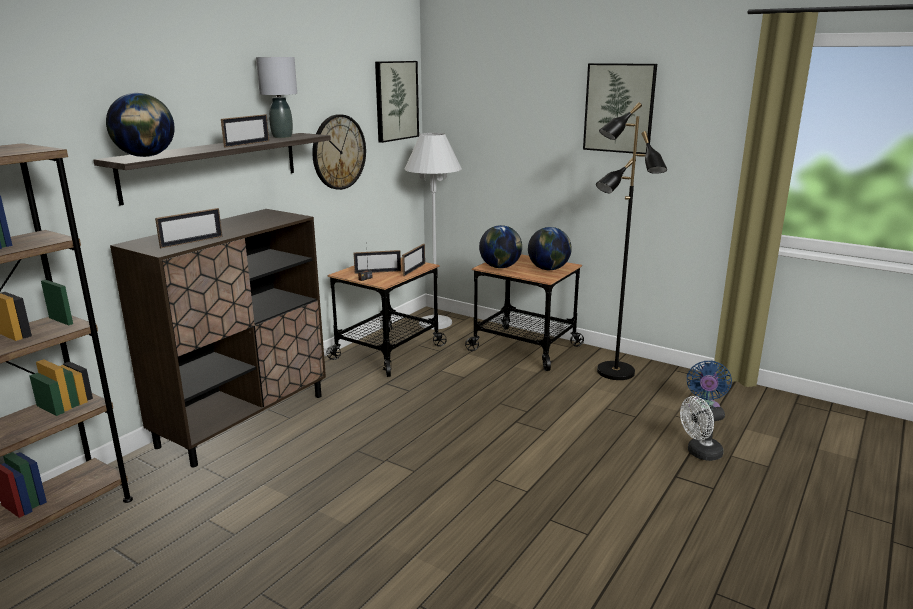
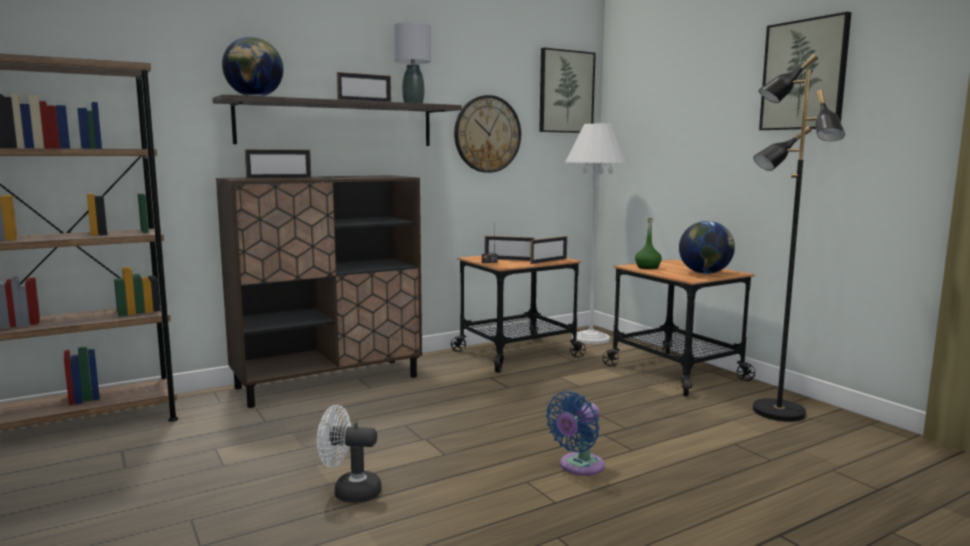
camera: 25 degrees right, 10 degrees down
(500, 267) = (647, 267): globe -> green bottle
(700, 453) = (840, 518): white fan -> white fan (349, 492)
(704, 408) = (886, 471): blue fan -> blue fan (578, 466)

